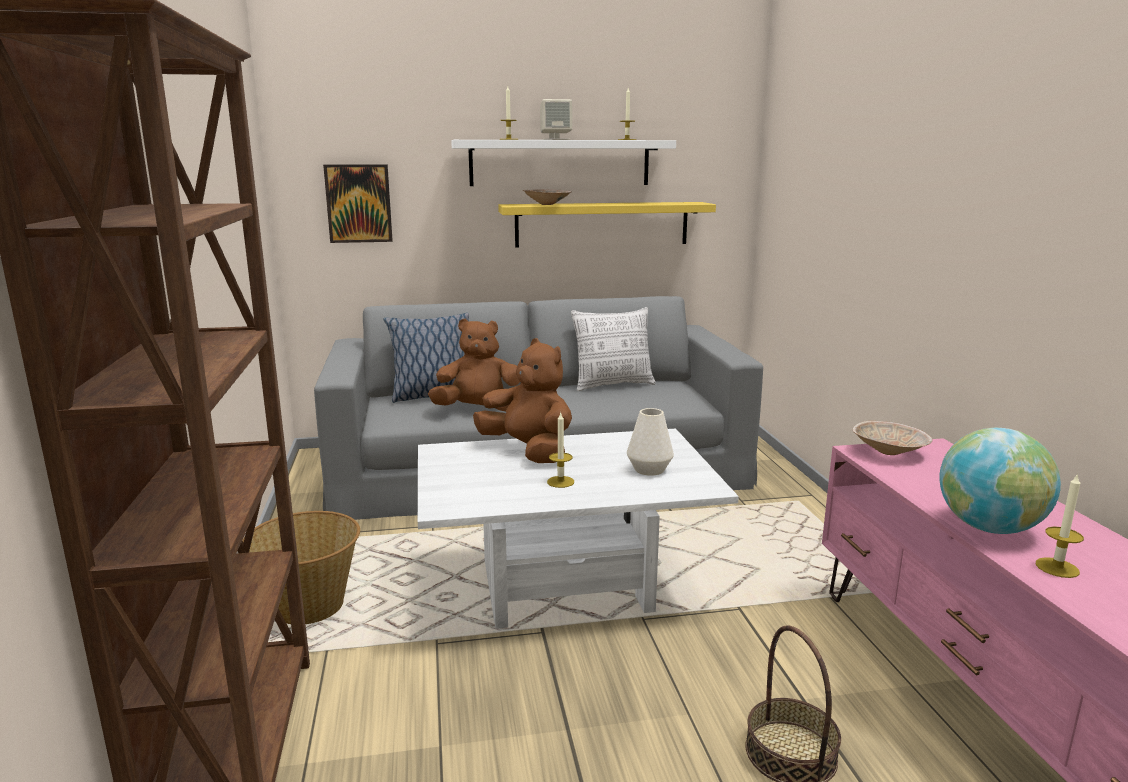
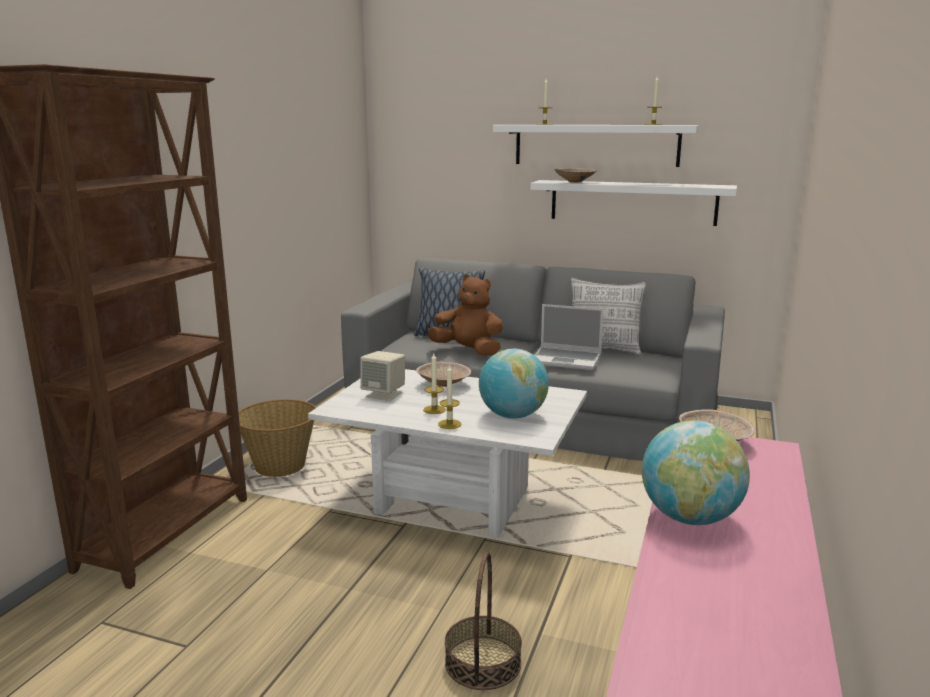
camera: 30 degrees right, 0 degrees up
(358, 203) = (430, 175): picture -> none
(528, 451) = (444, 385): brown plush toy -> beige bowl
(556, 139) = (586, 124): beige speaker -> beige speaker (384, 394)
(595, 401) = (567, 360): none -> laptop
(602, 224) = (632, 202): yellow shelf -> white shelf
(649, 469) = (513, 416): white vase -> globe
(1057, 567) = (691, 561): candle -> candle (449, 424)

